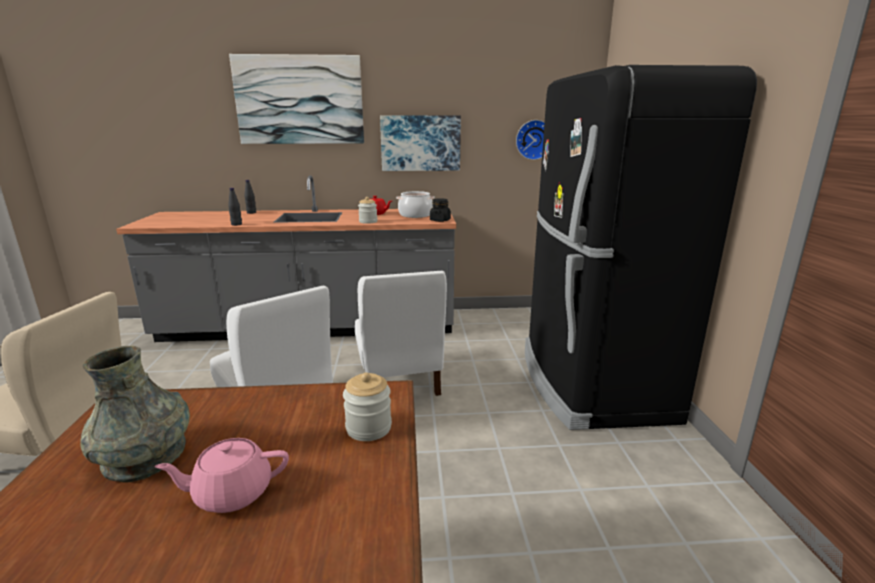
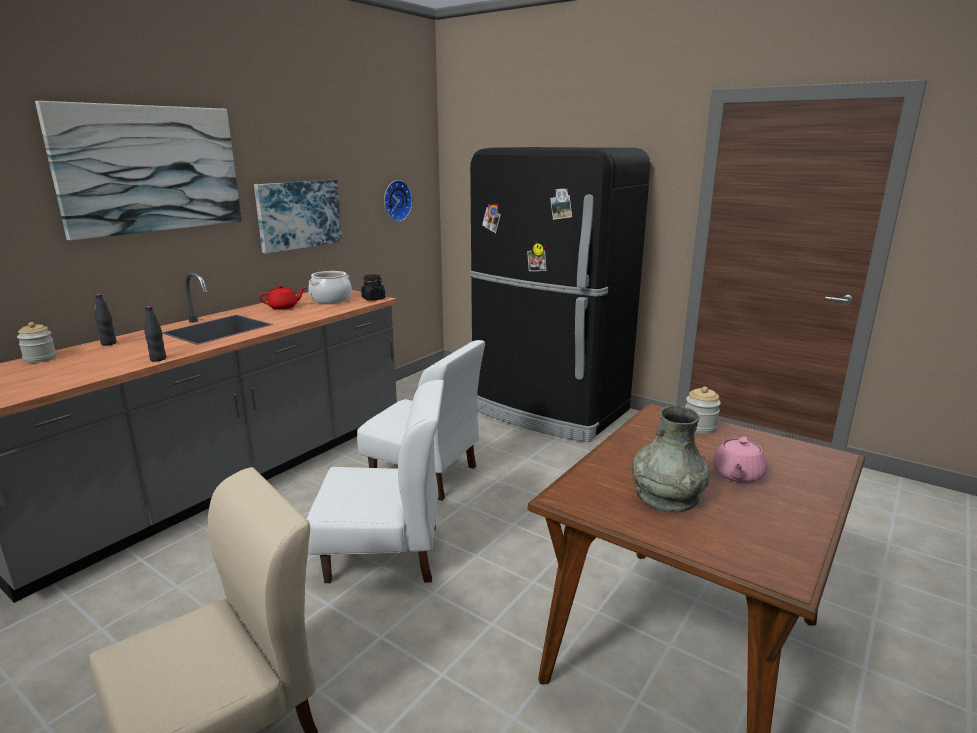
camera: 50 degrees left, 0 degrees up
(368, 222) = (310, 316): jar -> jar (40, 358)

